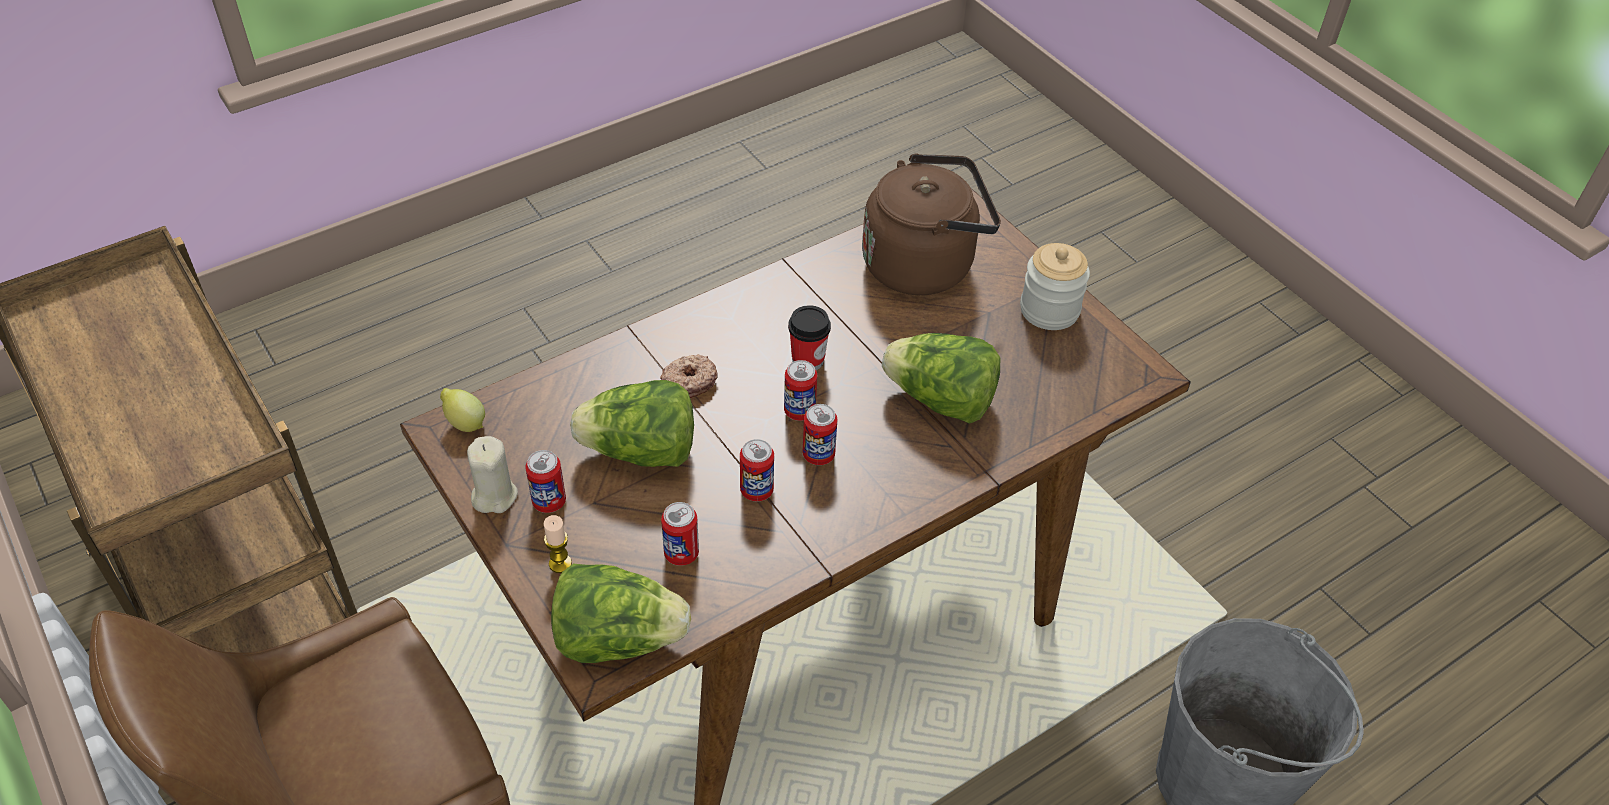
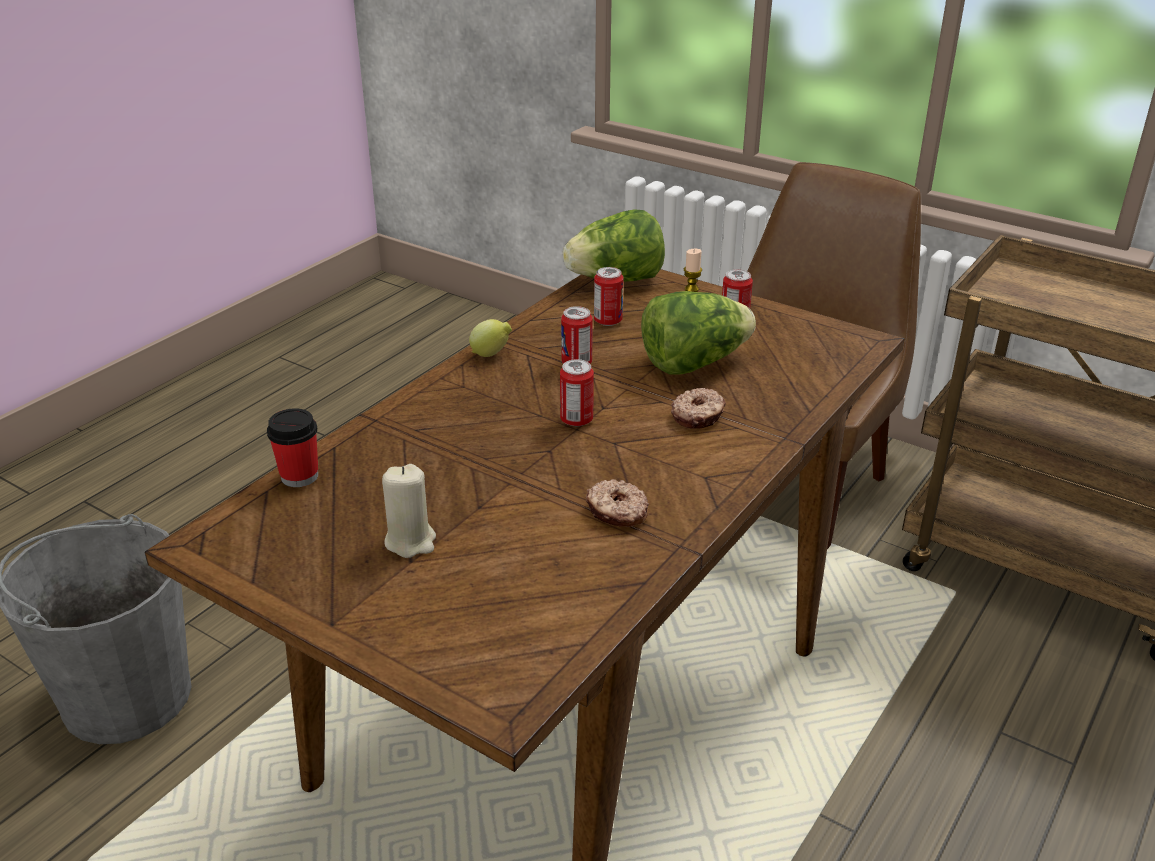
camera: 160 degrees right, 15 degrees down
(464, 423) = (854, 347): lemon -> lemon (491, 354)
(494, 495) = (778, 318): beige candle -> beige candle (410, 541)
(808, 360) = (596, 461): cup -> cup (299, 476)
(818, 455) = (538, 395): can -> none
(820, 307) = (617, 512): none -> donut
(924, 264) = (517, 597): brown kettle -> none
(940, 401) = (439, 460): lettuce -> none
(1049, 310) = (332, 584): jar -> none

